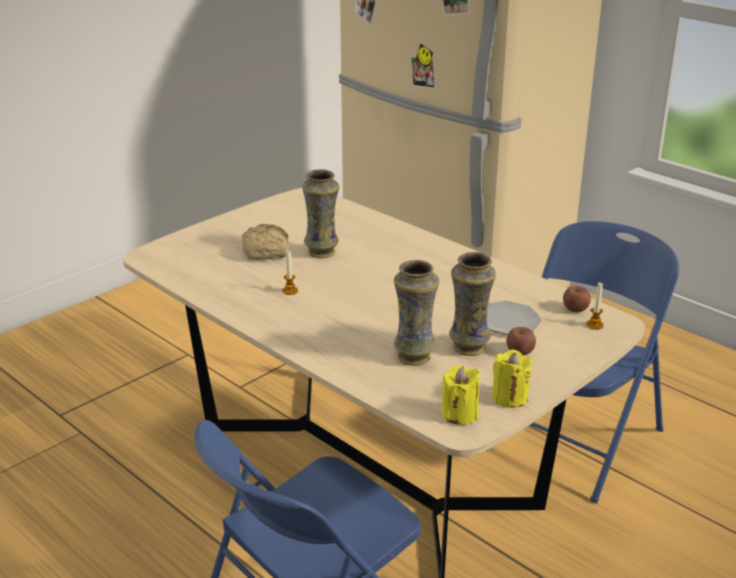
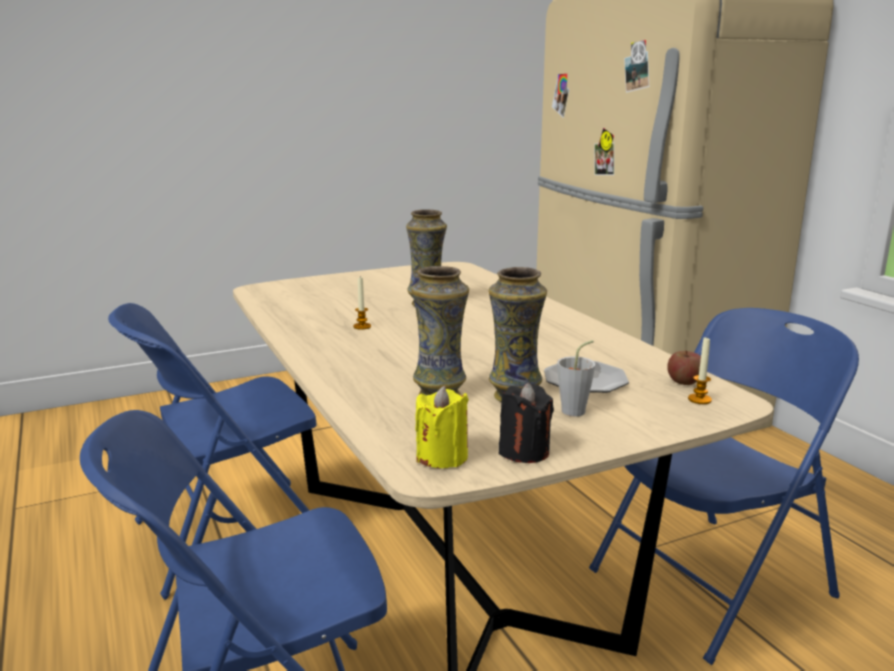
camera: 20 degrees right, 10 degrees down
(165, 486) = (233, 533): none -> blue chair
(267, 252) = (372, 298): bread -> none
(509, 397) = (524, 451): yellow candle -> black candle
(520, 351) = (577, 410): apple -> grey cup

